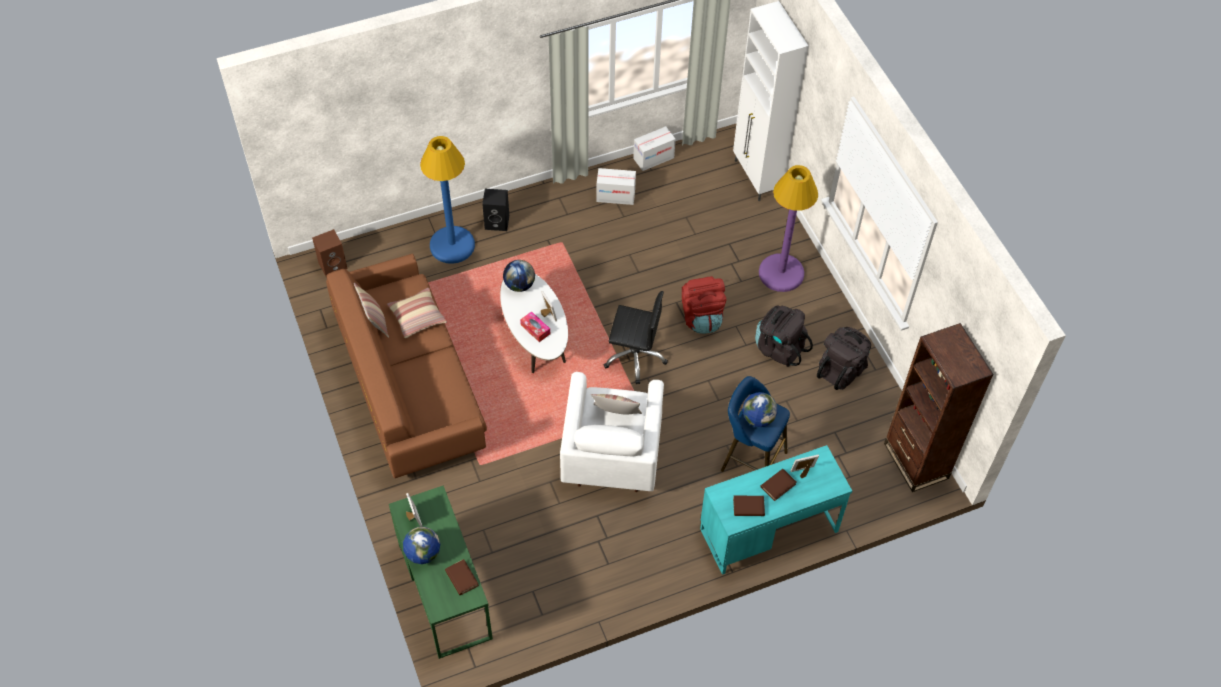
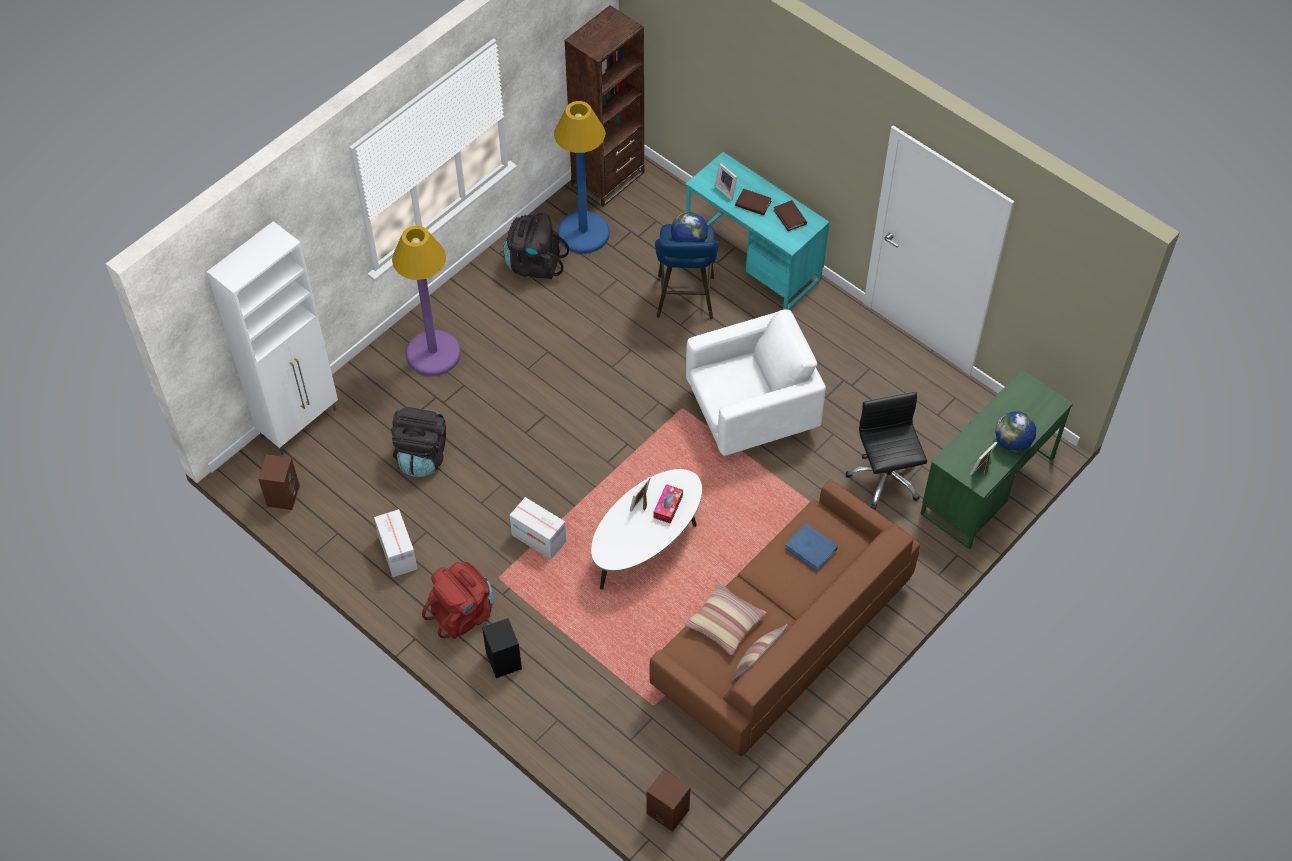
camera: 115 degrees left, 0 degrees up
(440, 395) = (811, 548): none -> blue book
(452, 245) = (564, 692): blue floor lamp -> blue floor lamp (583, 233)
(461, 578) = (1013, 400): brown book -> none
(519, 285) = (617, 549): globe -> none
(616, 415) = (736, 382): pillow -> none
(635, 356) = (619, 441): black office chair -> black office chair (885, 478)
(653, 158) = (317, 538): cardboard box -> cardboard box (539, 538)
(700, 151) = (283, 495): none -> brown speaker
(701, 317) = (532, 402): red backpack -> red backpack (463, 613)
(779, 348) = (536, 322): black backpack -> black backpack (422, 456)

